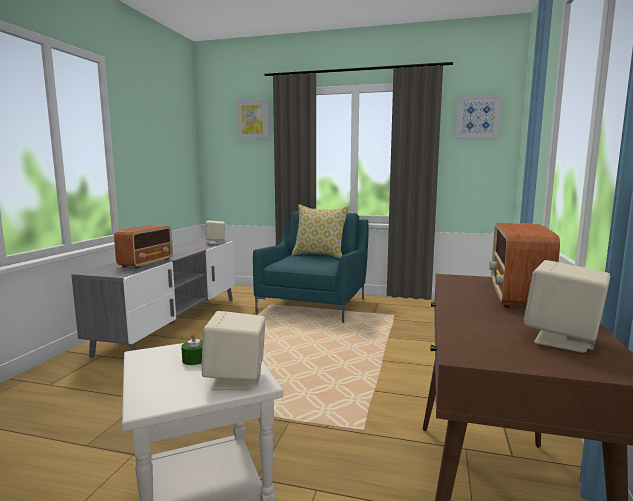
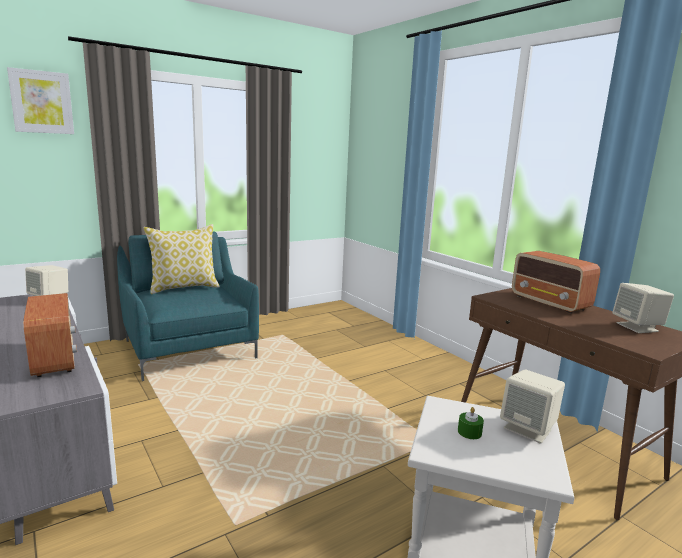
camera: 50 degrees left, 5 degrees up
(478, 117) = (317, 128): picture -> none

